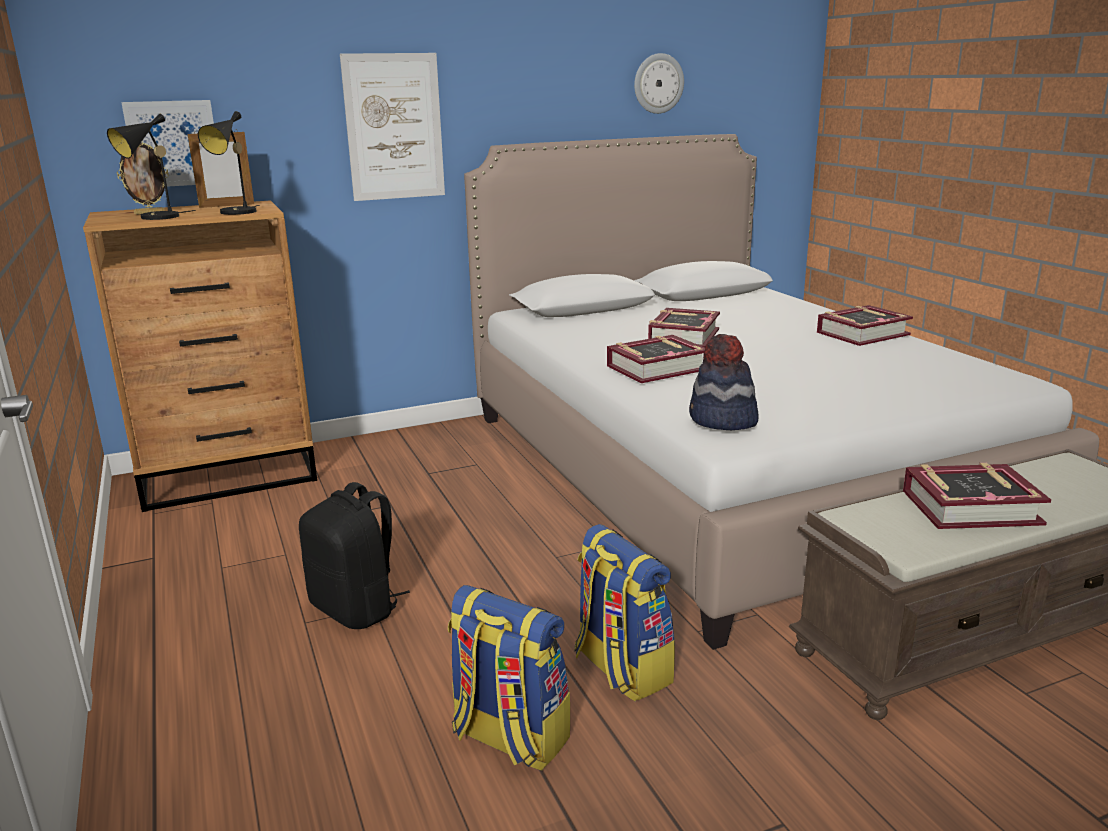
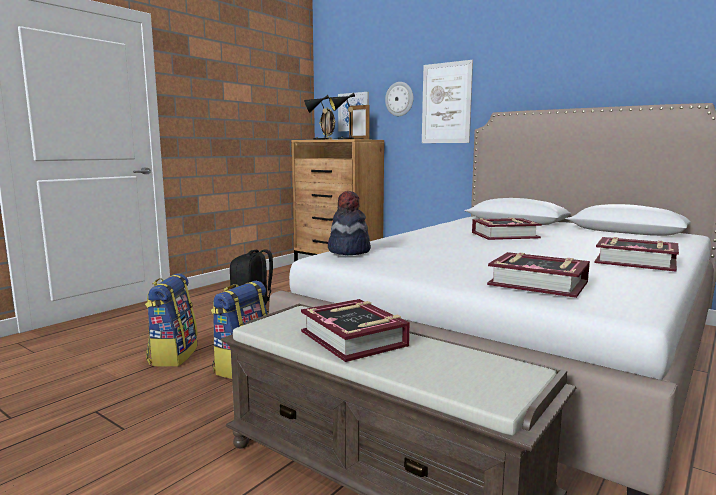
camera: 60 degrees right, 10 degrees down
(656, 368) = (425, 237): book -> book (538, 283)
(658, 83) = (639, 66): wall clock -> wall clock (399, 99)

